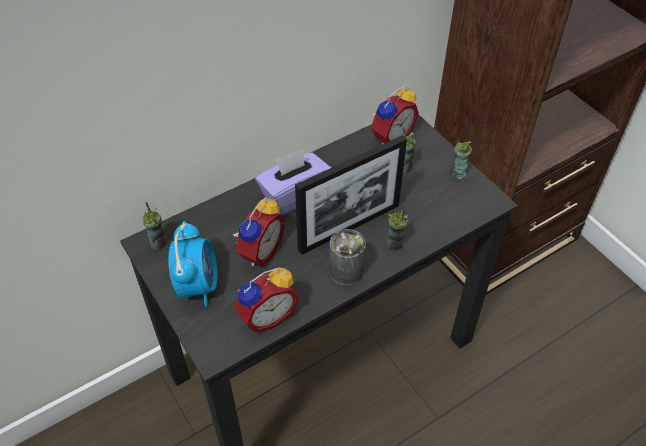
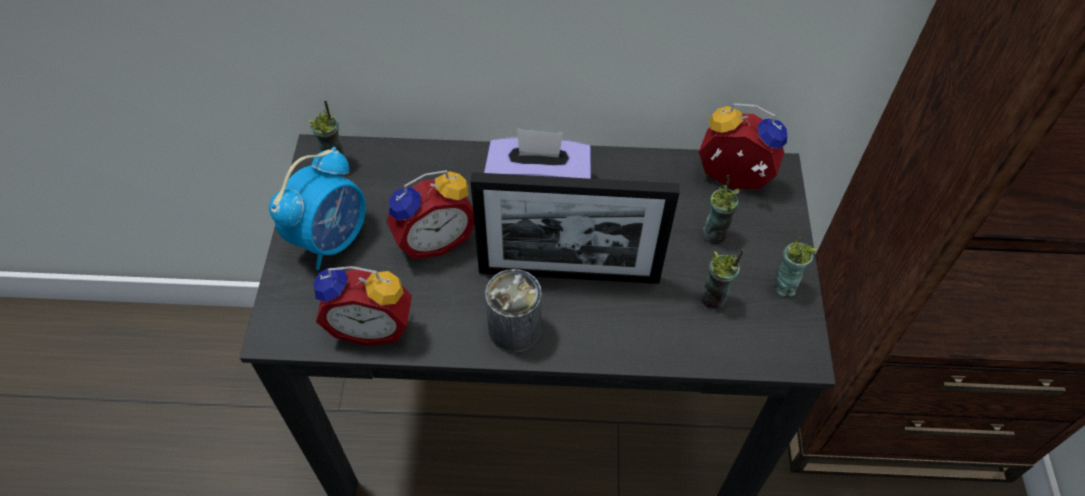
camera: 35 degrees right, 5 degrees up
(390, 136) = (732, 181): alarm clock -> alarm clock turned 150 degrees counterclockwise
(395, 244) = (608, 332): cup -> cup (714, 299)

